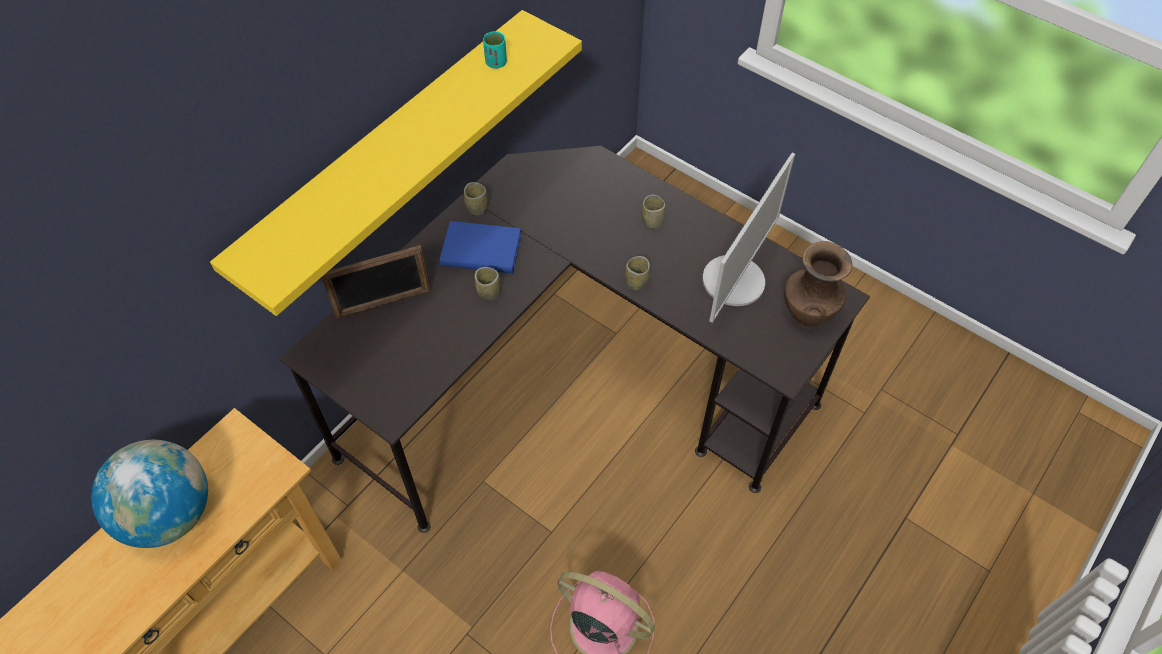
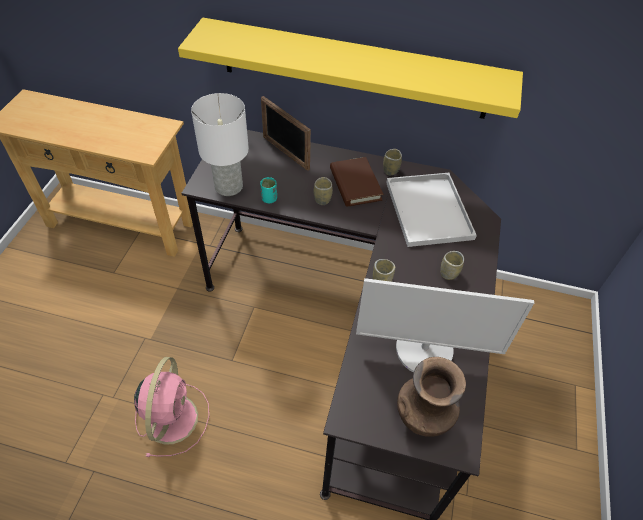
camera: 65 degrees right, 5 degrees down
(169, 514) = (106, 122): globe -> none
(412, 384) = (229, 187): none -> white table lamp
(481, 251) = (355, 184): blue book -> brown book
(496, 63) = (455, 74): turquoise cup -> turquoise cup (269, 199)
(555, 200) = (427, 208): none -> white tray

